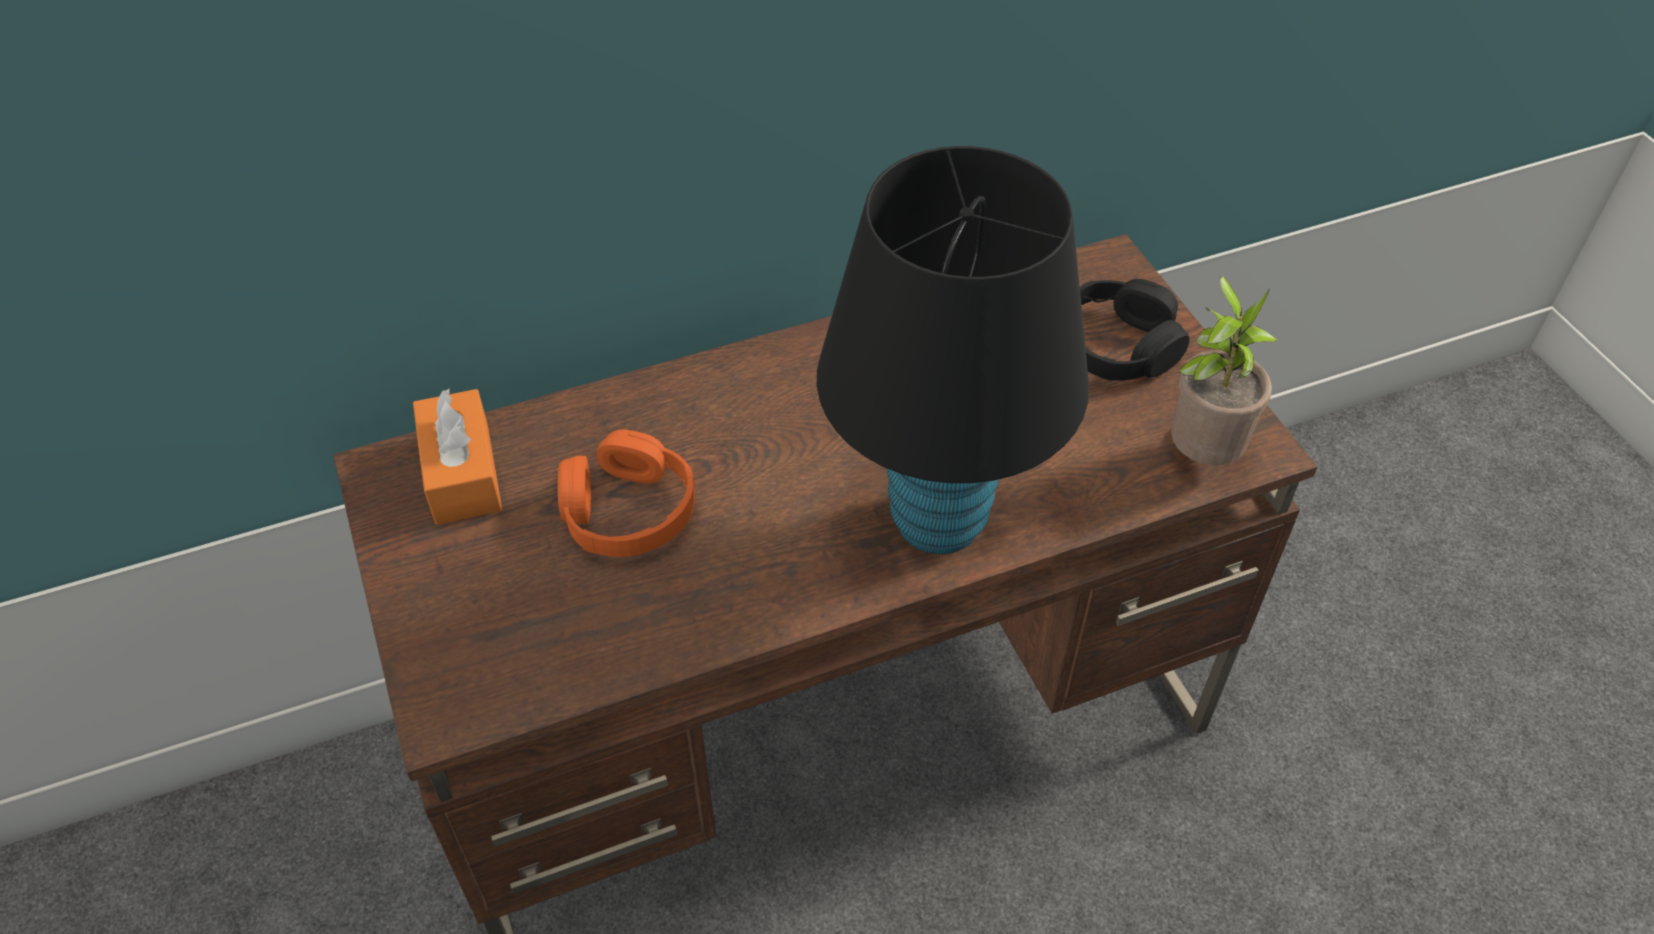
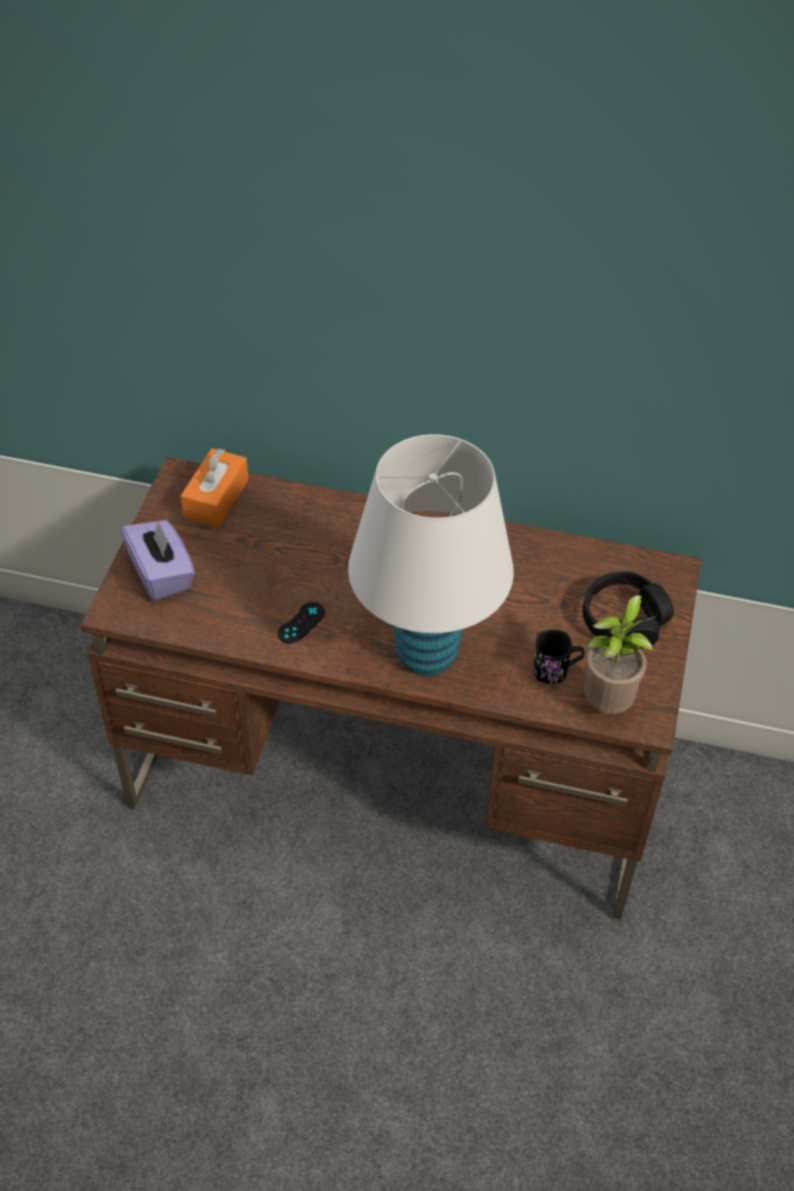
camera: 35 degrees right, 0 degrees up
(473, 622) = (162, 574): none -> purple tissue box
(627, 511) = (277, 561): orange headphones -> none
(737, 575) = (301, 623): none -> black game controller
(938, 522) = (426, 655): black table lamp -> white table lamp
(1105, 449) = (556, 670): none -> black mug

